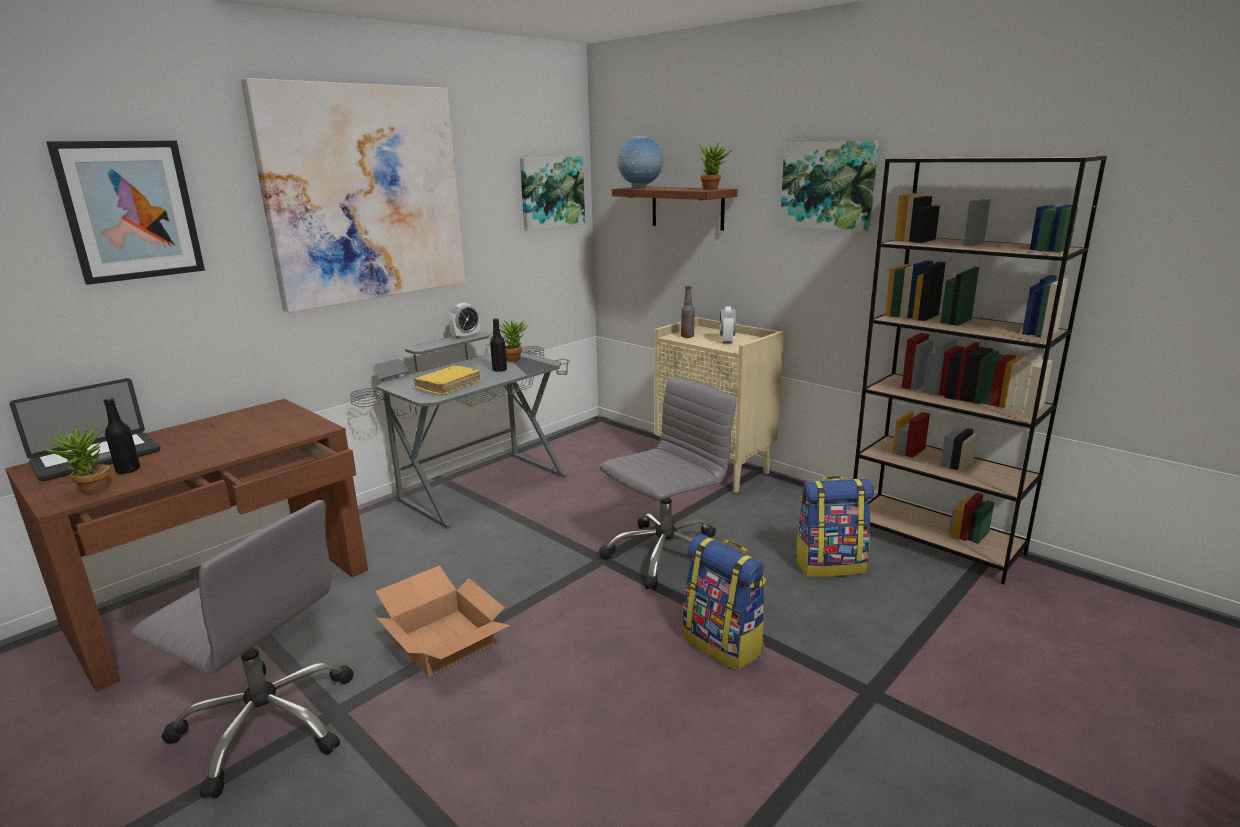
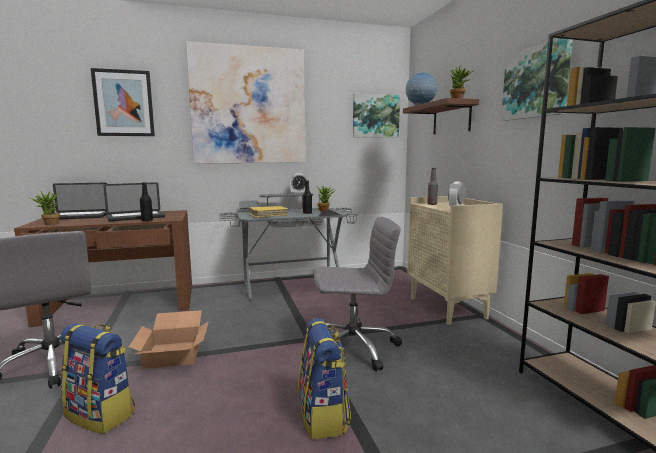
camera: 30 degrees right, 10 degrees down
(128, 470) = (76, 221): black bottle -> black bottle (147, 220)
(233, 436) = (136, 217): none -> laptop
(830, 565) = (474, 392): backpack -> backpack (101, 414)

